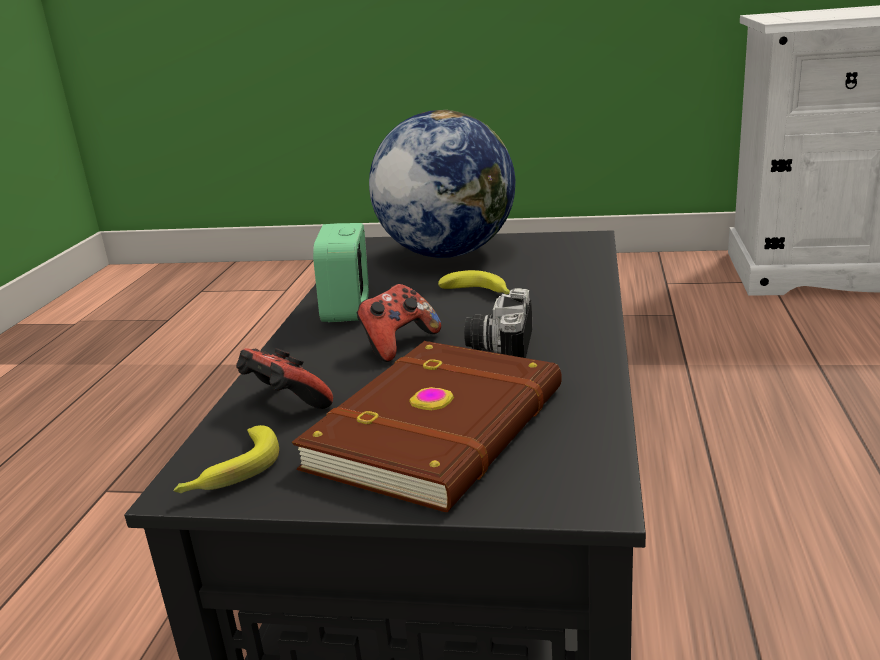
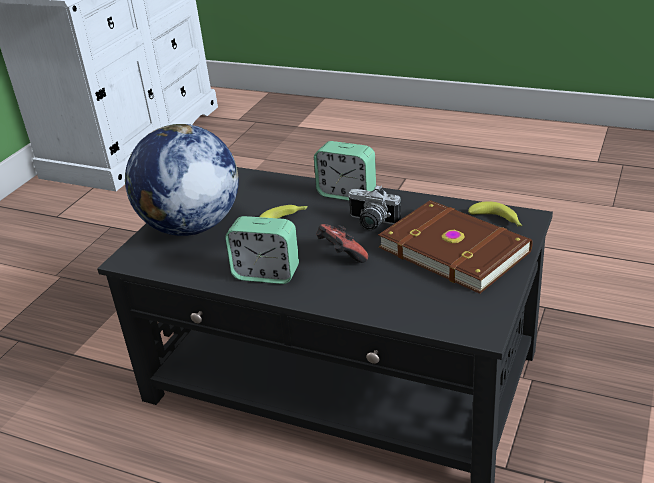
camera: 75 degrees left, 10 degrees up
(230, 473) = (473, 317): banana -> banana (497, 221)
(285, 404) = (401, 299): game controller -> none
(583, 317) = (347, 193): none -> alarm clock

